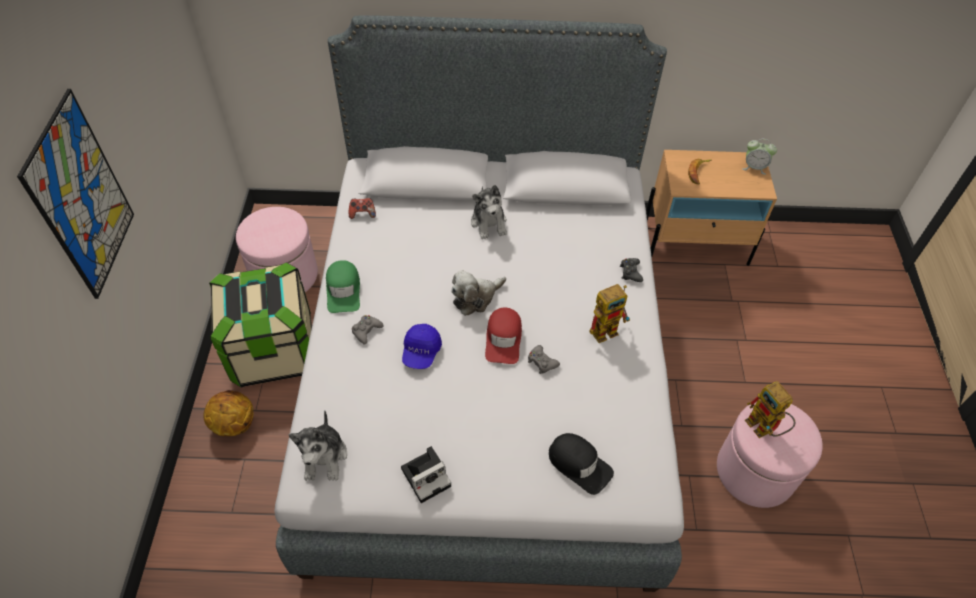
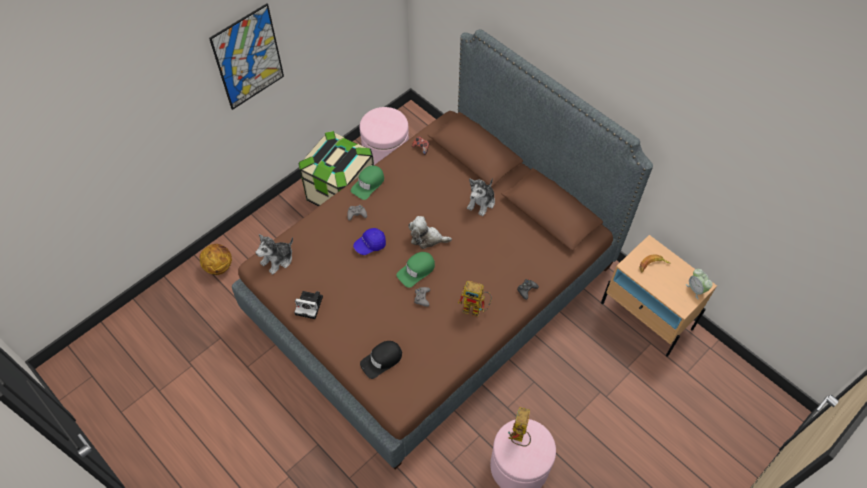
camera: 45 degrees right, 5 degrees up
(233, 424) = (288, 217): basketball -> basketball (219, 266)
(485, 371) = (433, 289): grey bed -> brown bed
(503, 339) = (416, 271): red cap -> green cap
(579, 464) = (382, 360): black cap -> black cap turned 60 degrees clockwise

